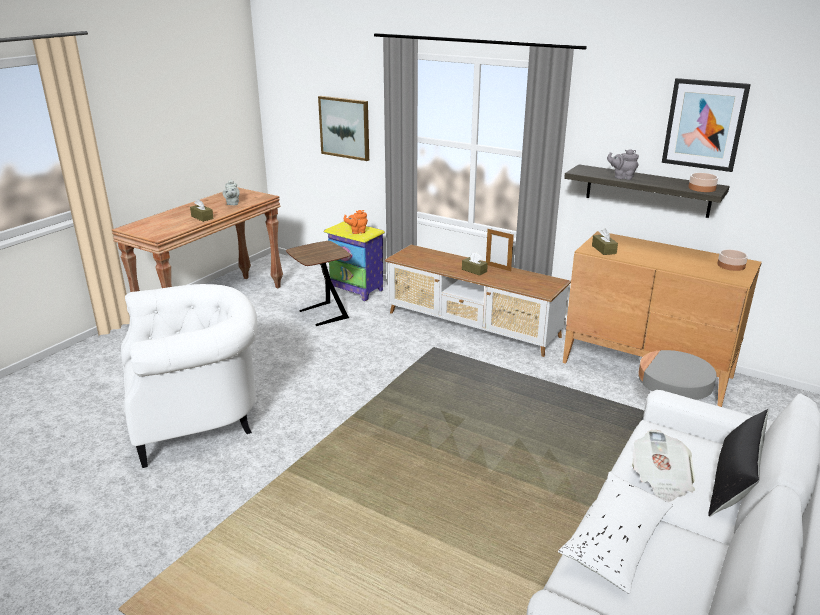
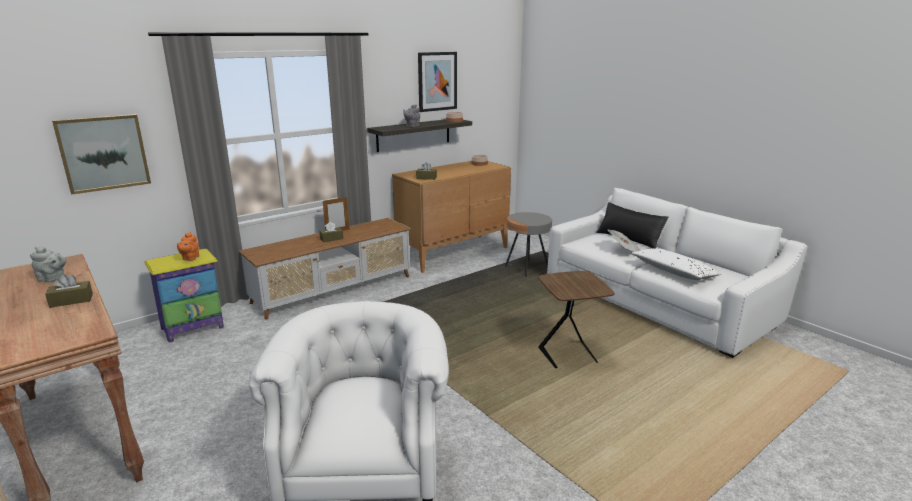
camera: 70 degrees left, 5 degrees down
(322, 315) = (220, 356): brown side table -> brown side table (569, 356)

